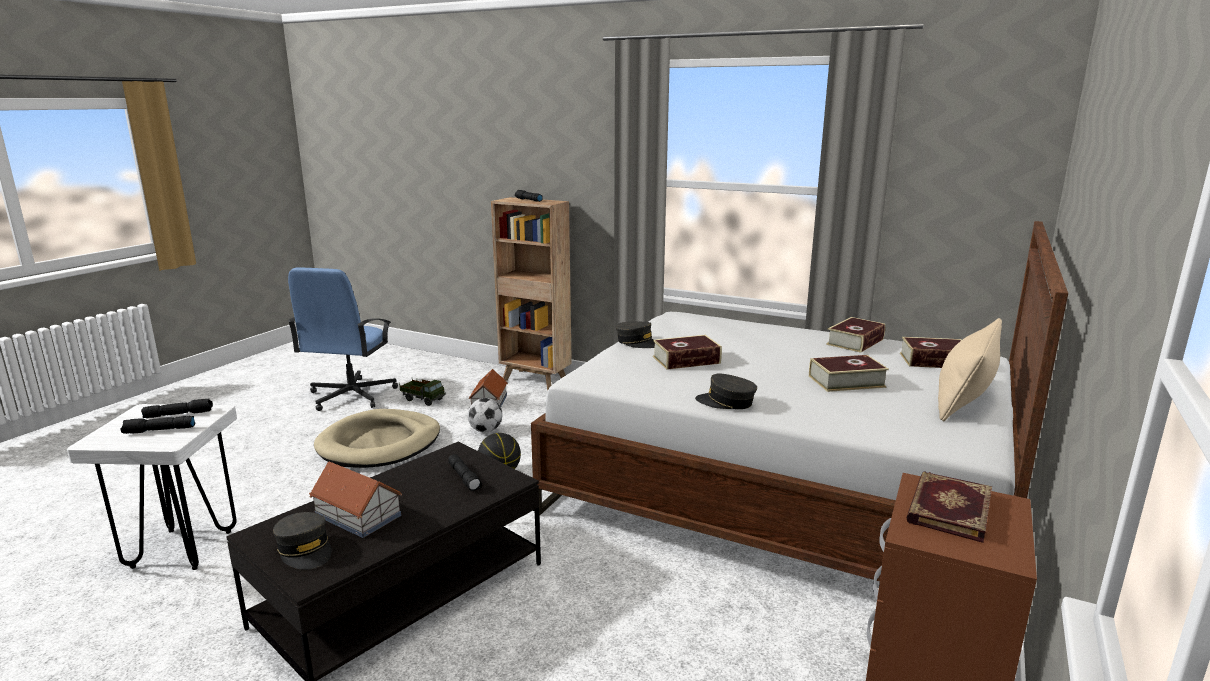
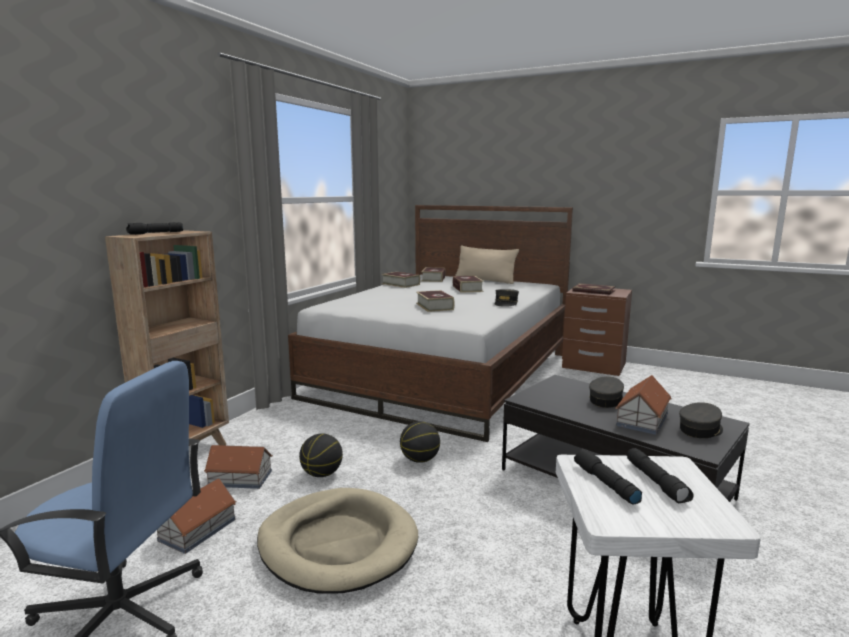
camera: 90 degrees left, 5 degrees down
(423, 399) = (196, 530): toy truck -> toy house
(465, 478) = (565, 392): black flashlight -> none
(485, 430) = (322, 474): football -> basketball
(637, 342) = (394, 314): grey cap -> grey cap (606, 400)

